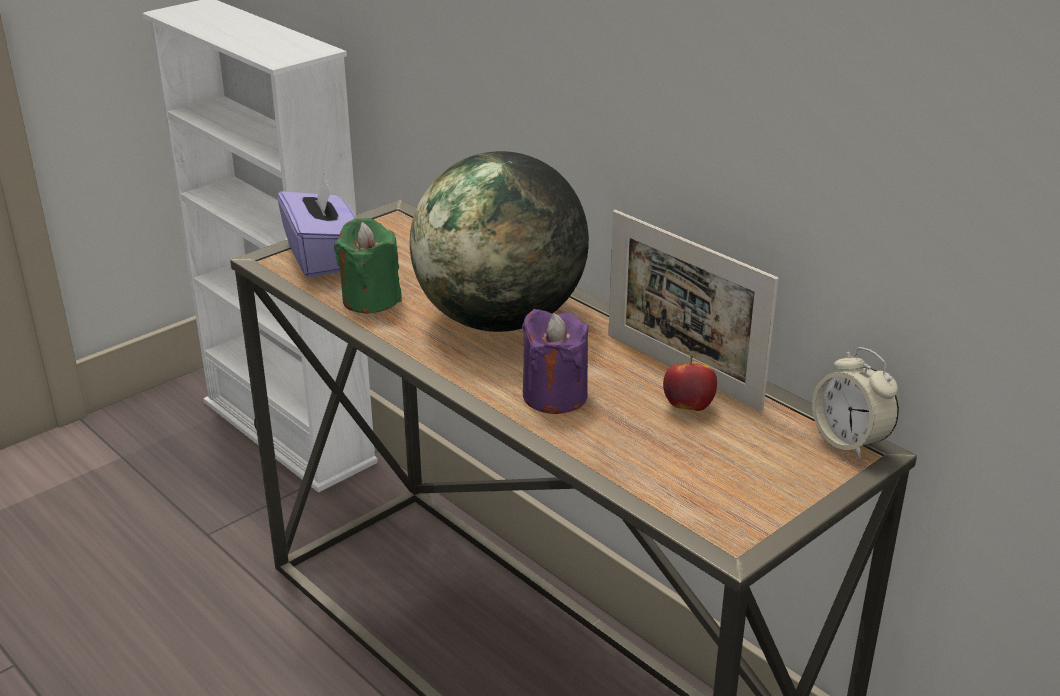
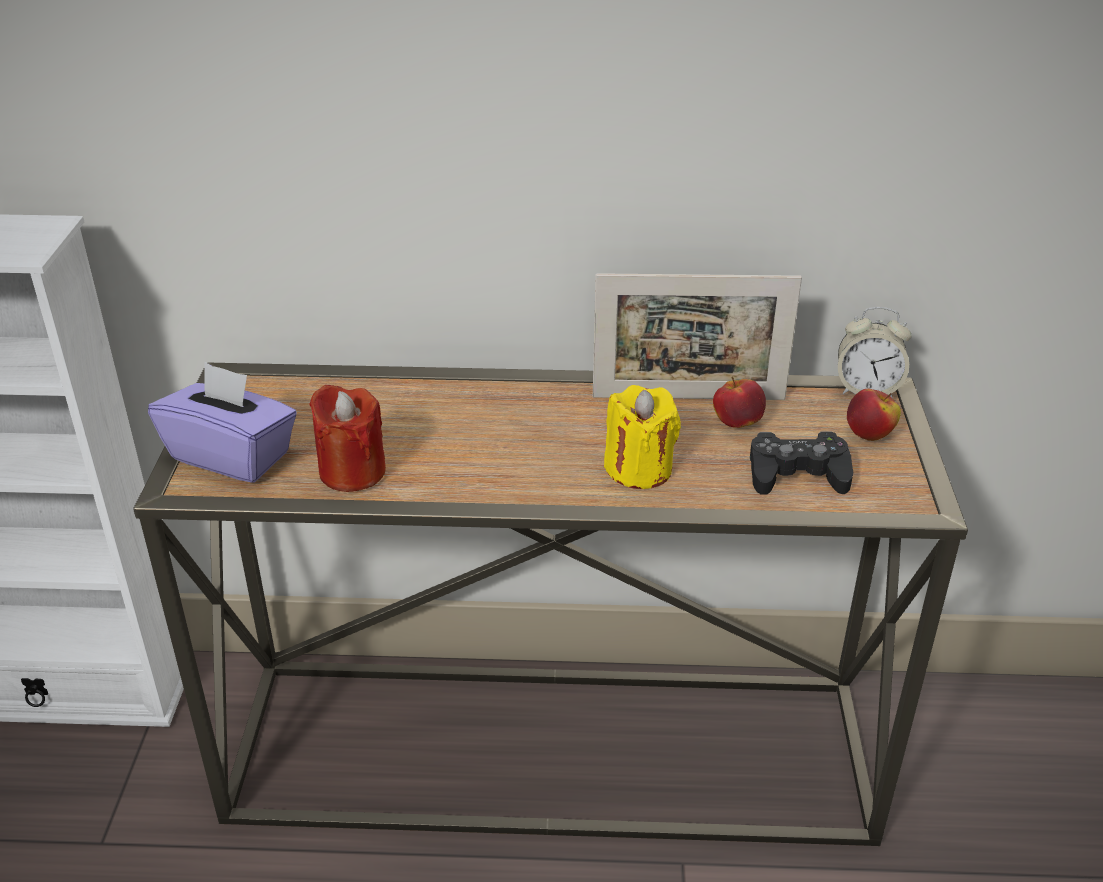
camera: 45 degrees left, 5 degrees up
(371, 299) = (352, 471): green candle -> red candle
(500, 320) = (492, 430): globe -> none
(554, 396) = (639, 469): purple candle -> yellow candle
(670, 464) = (797, 474): none -> black game controller
(788, 473) = (869, 435): none -> apple

